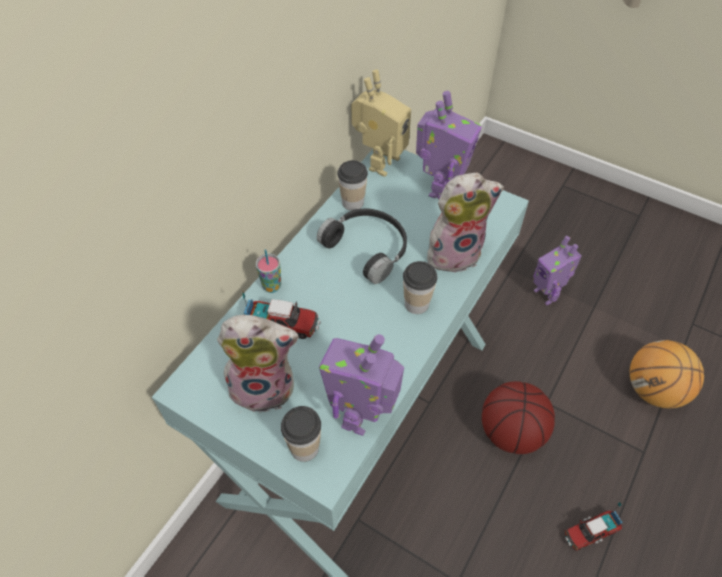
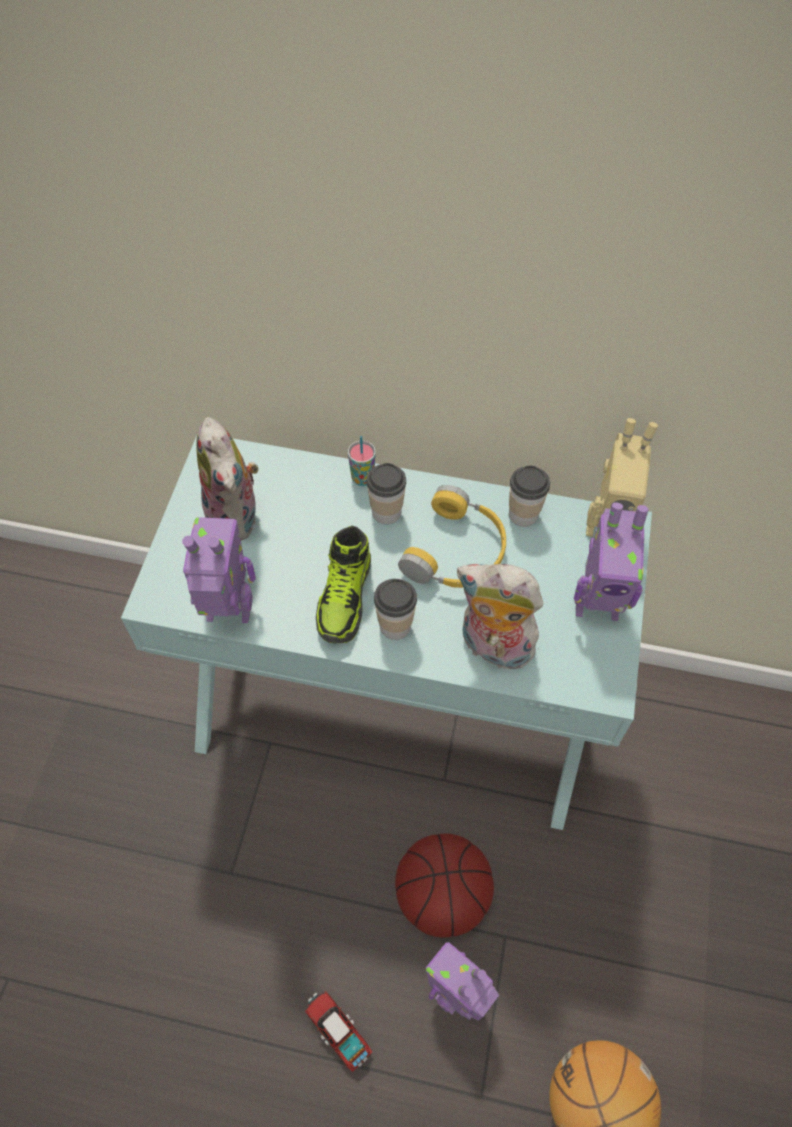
camera: 70 degrees right, 5 degrees up
(283, 324) = (317, 505): toy truck -> none
(304, 447) = (179, 574): cup -> cup (386, 512)
(368, 248) = (458, 552): black headphones -> yellow headphones
(379, 328) = (345, 598): none -> shoe
(454, 252) = (492, 647): plush toy -> plush toy turned 150 degrees clockwise
(546, 294) = (693, 901): toy robot -> toy robot (456, 994)

